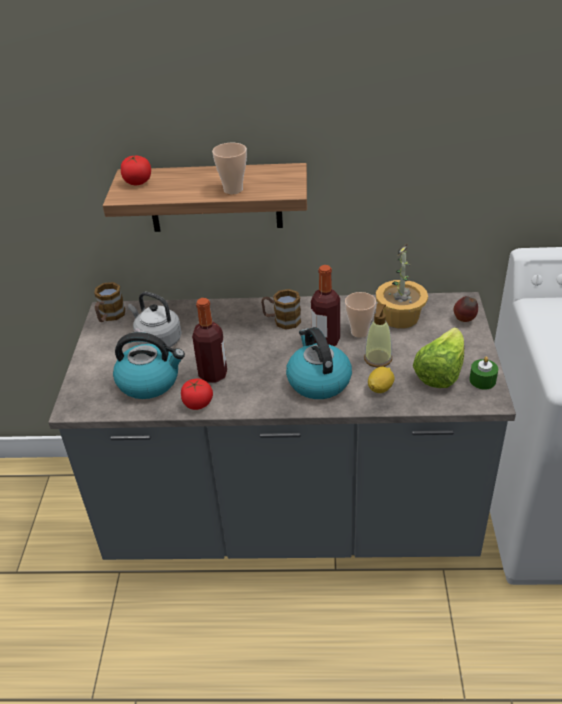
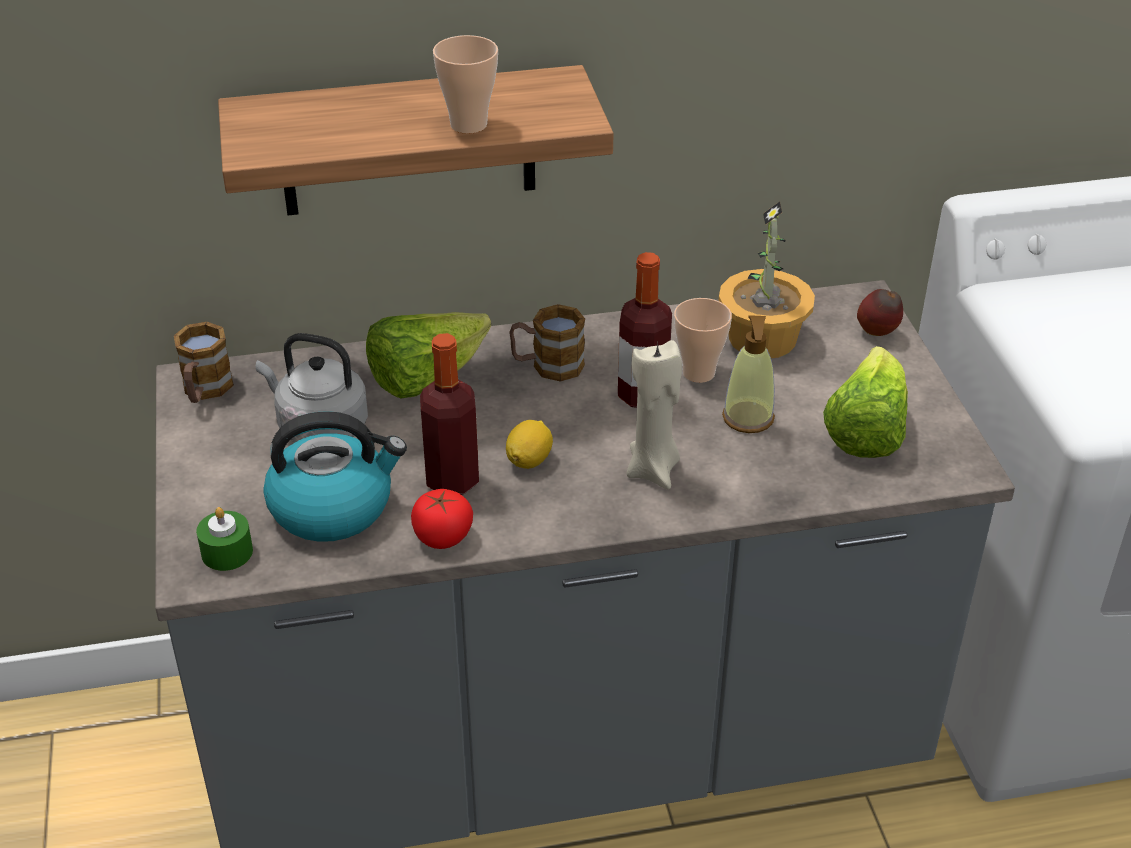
camera: 15 degrees left, 0 degrees up
(138, 182) = (273, 121): tomato -> none
(218, 321) = (425, 378): none -> lettuce
(318, 381) = (653, 470): kettle -> beige candle
(380, 388) = (770, 470): lemon -> lemon (529, 460)
(482, 380) = (942, 436): green candle -> green candle (227, 552)

